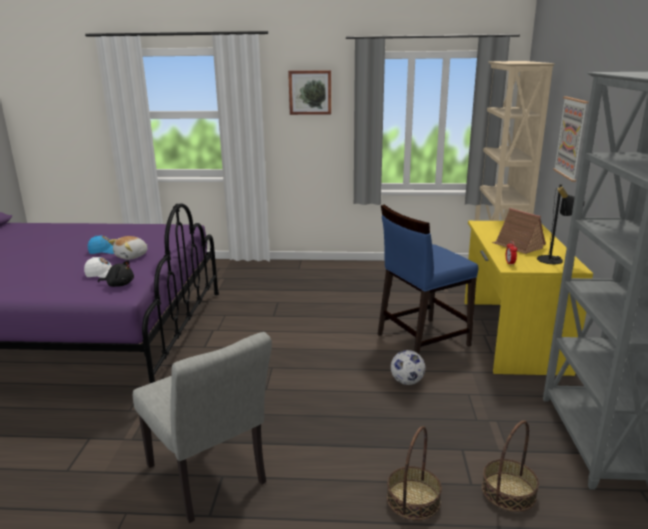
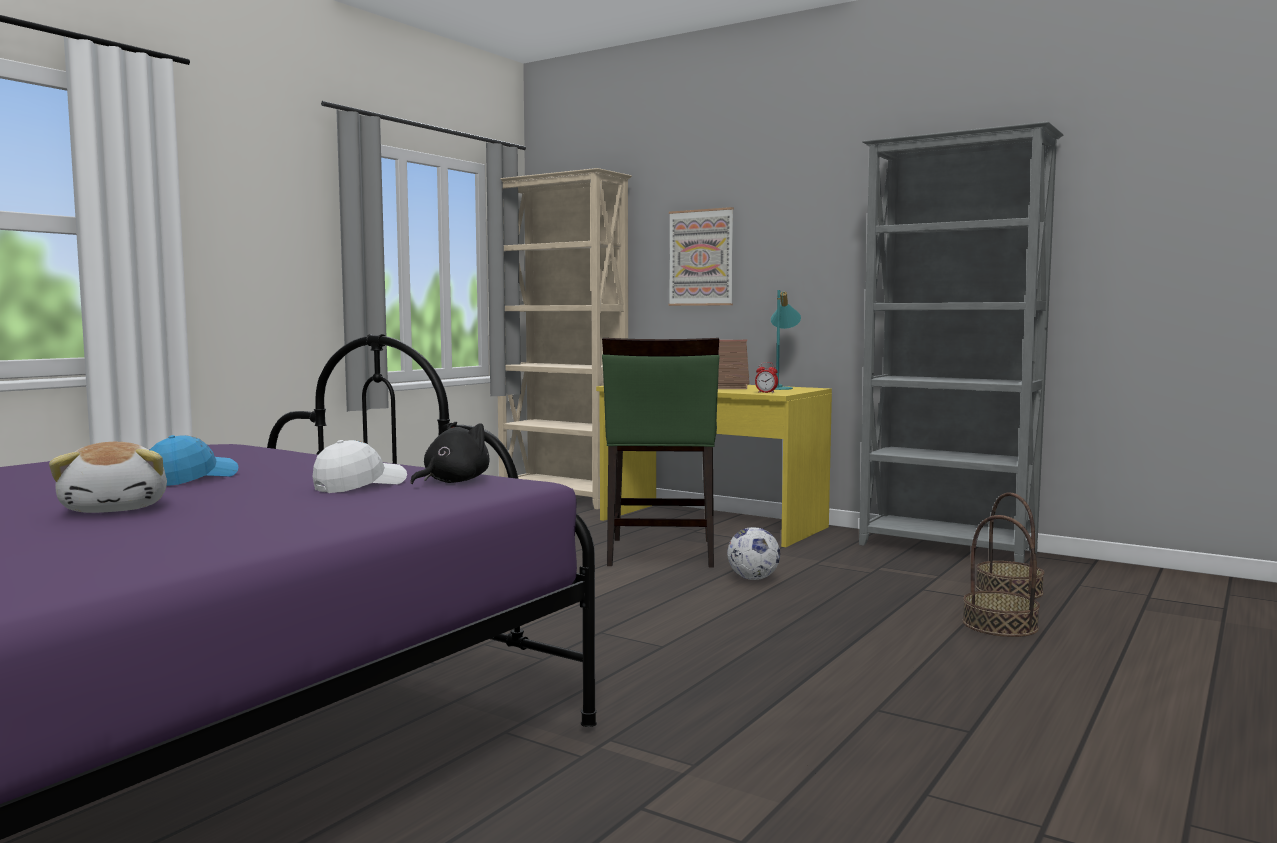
camera: 60 degrees left, 15 degrees down
(132, 256) = (294, 470): plush toy -> plush toy (117, 508)
(210, 479) = (880, 718): grey chair -> none
(310, 92) = (252, 196): picture -> none
(422, 340) = (660, 553): blue chair -> green chair
(555, 260) = (780, 388): black table lamp -> turquoise table lamp

